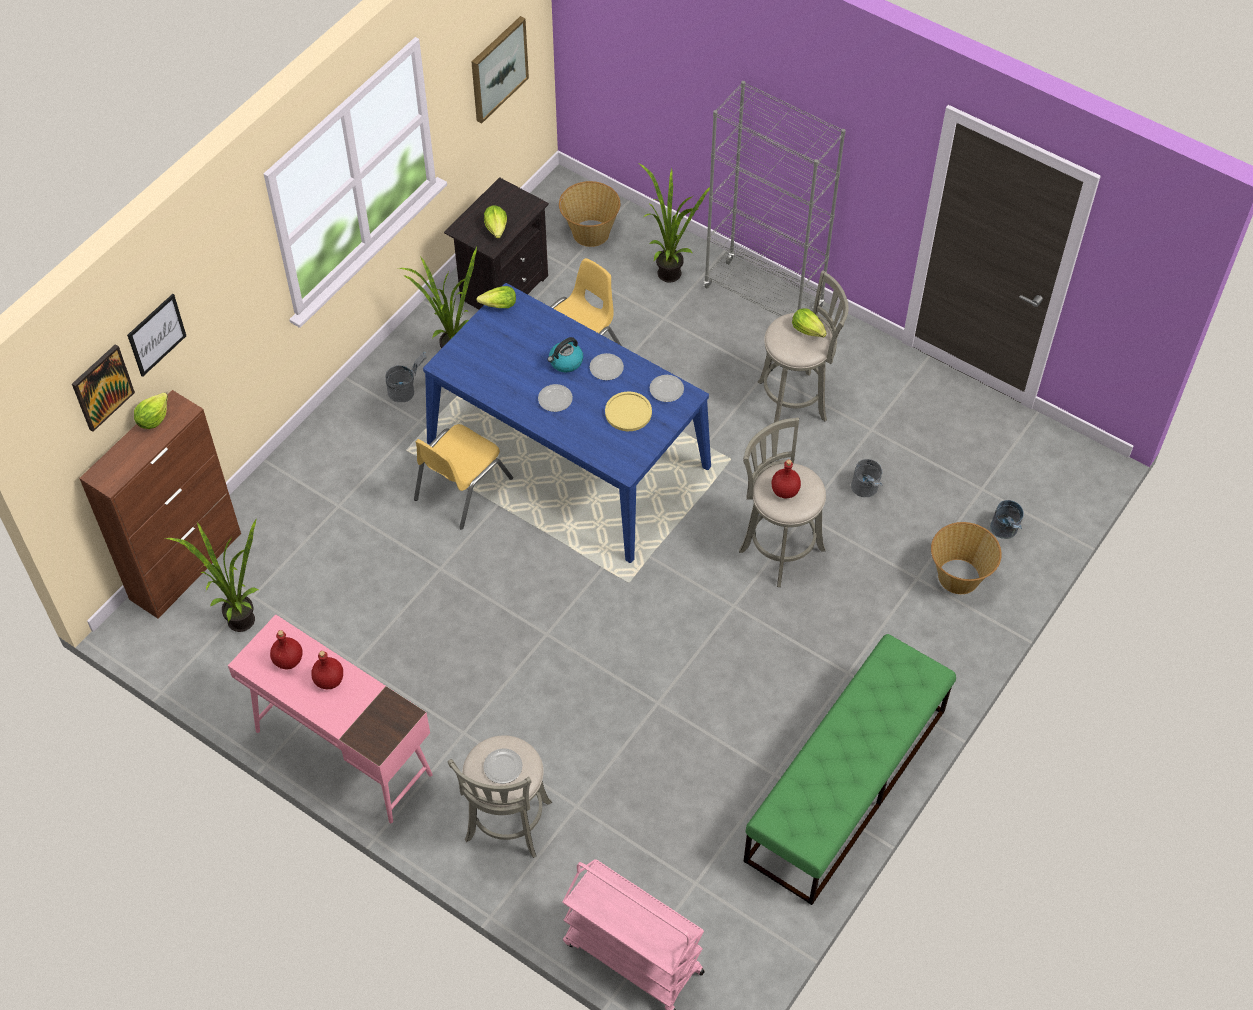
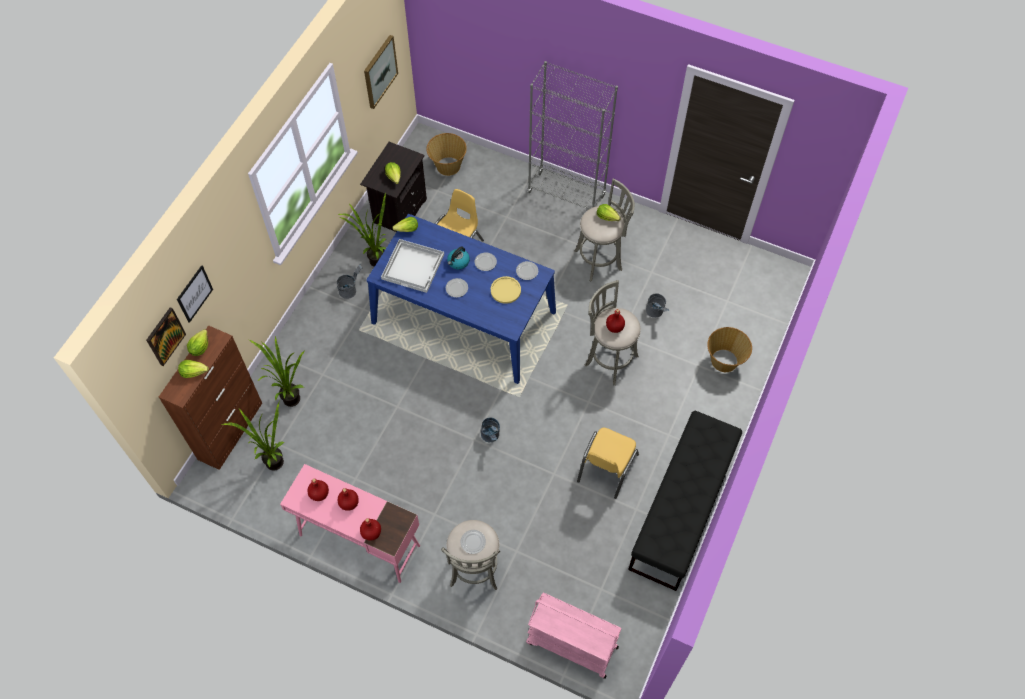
camera: 10 degrees left, 5 degrees up
(137, 451) = (194, 372): none -> lettuce
(352, 727) = (371, 532): none -> red bottle
(462, 488) = (400, 350): yellow chair -> yellow chair (606, 468)
(497, 359) = (413, 266): none -> white tray
(667, 270) = (502, 184): potted plant -> potted plant (290, 396)
(845, 785) = (681, 509): green bench -> black bench
(1005, 532) = (747, 327): grey bucket -> grey bucket (491, 437)

